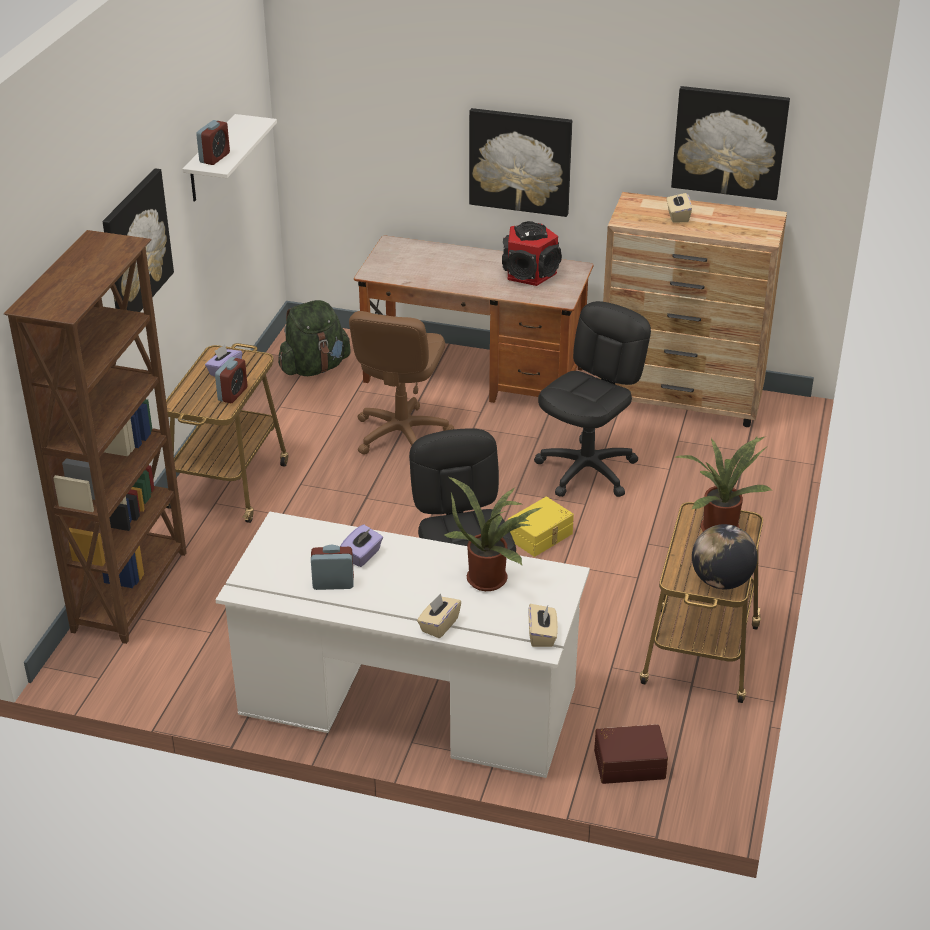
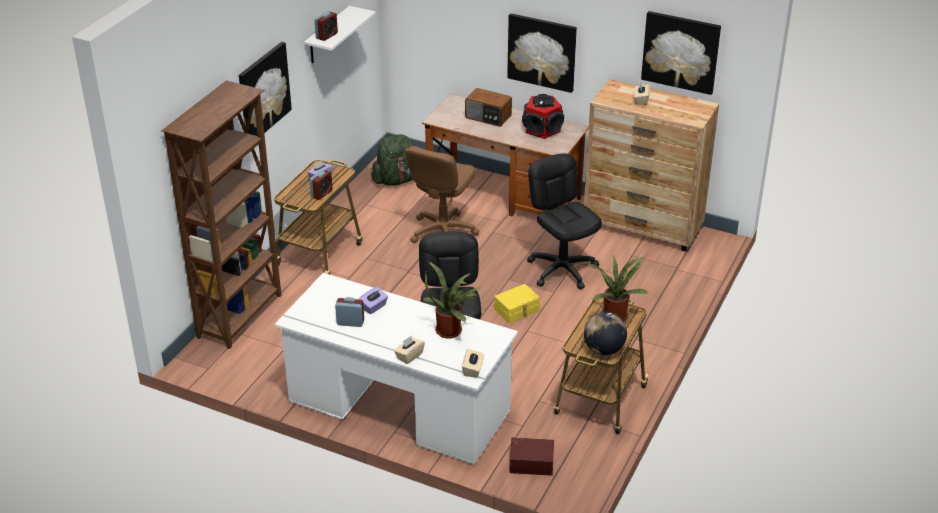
camera: 10 degrees right, 0 degrees up
(447, 263) = (488, 117): none -> radio
(587, 471) = (562, 269): black office chair -> black office chair turned 75 degrees counterclockwise

